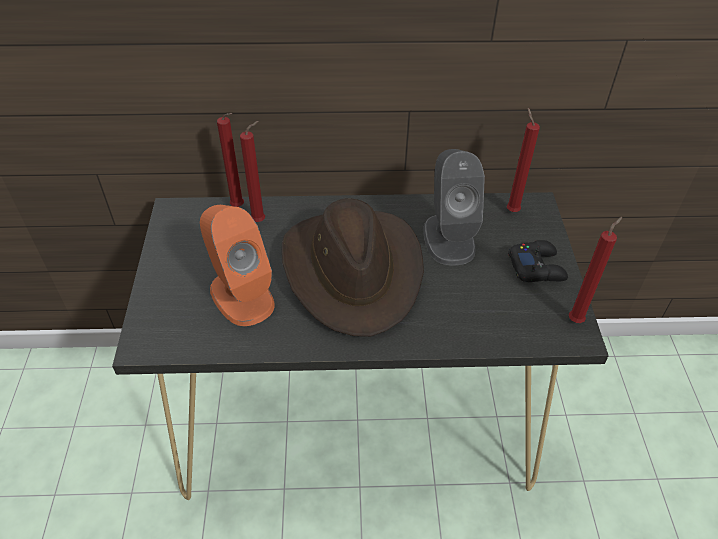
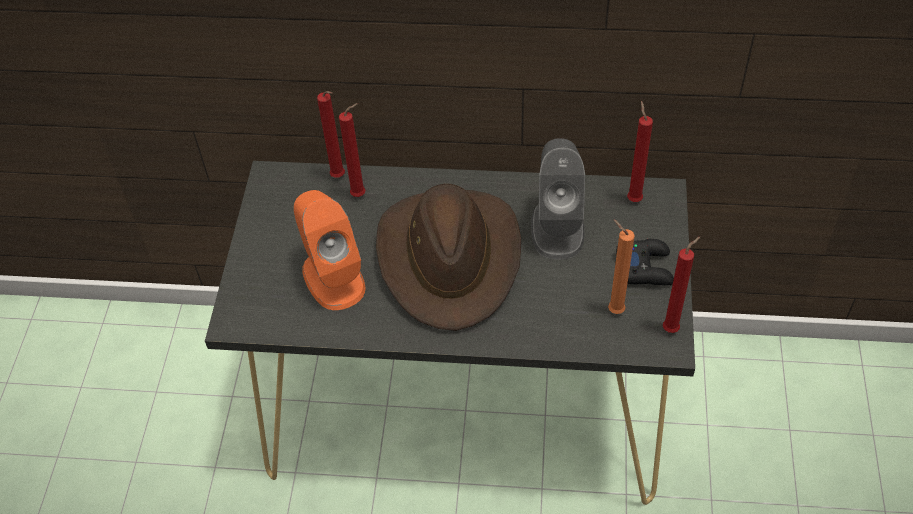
camera: 10 degrees right, 5 degrees up
(517, 306) = (613, 309): none -> orange candle

